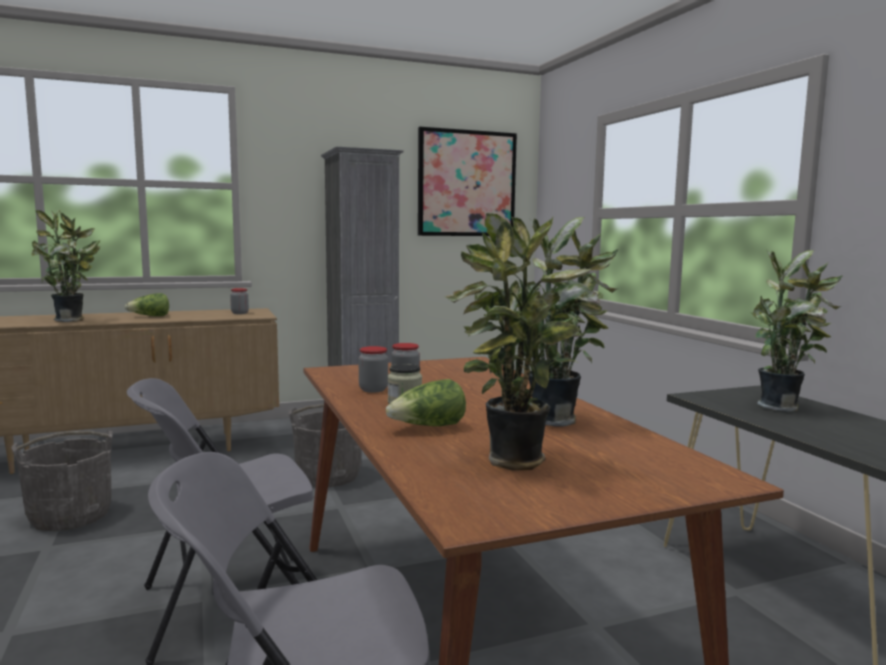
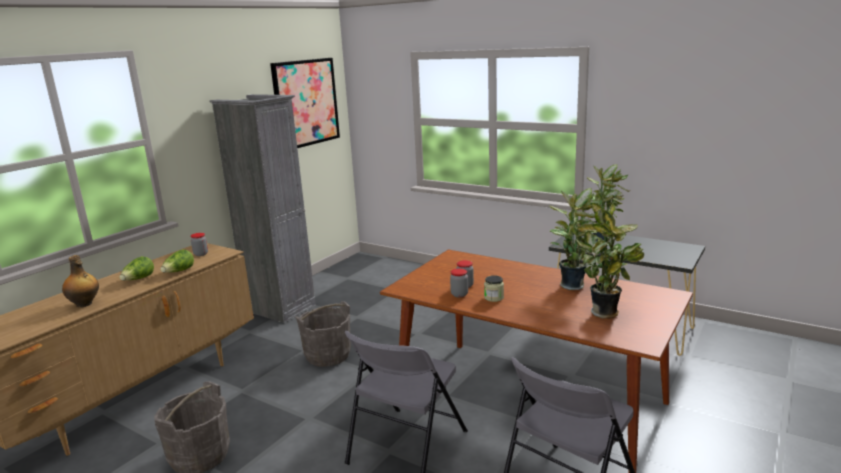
camera: 35 degrees left, 10 degrees up
(73, 320) = (84, 304): potted plant -> bottle
(428, 427) = (538, 309): lettuce -> lettuce (179, 272)

